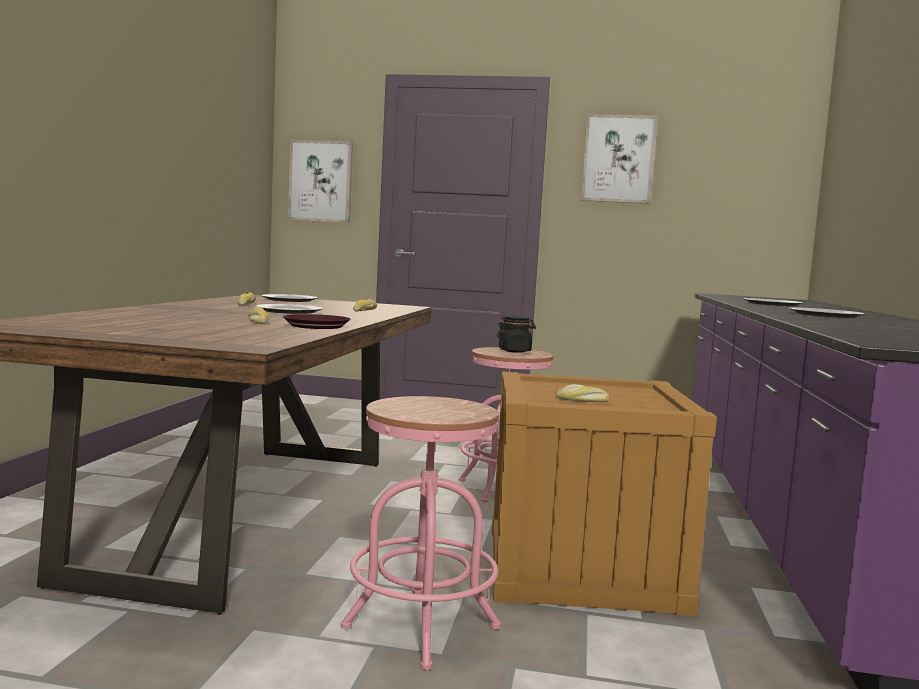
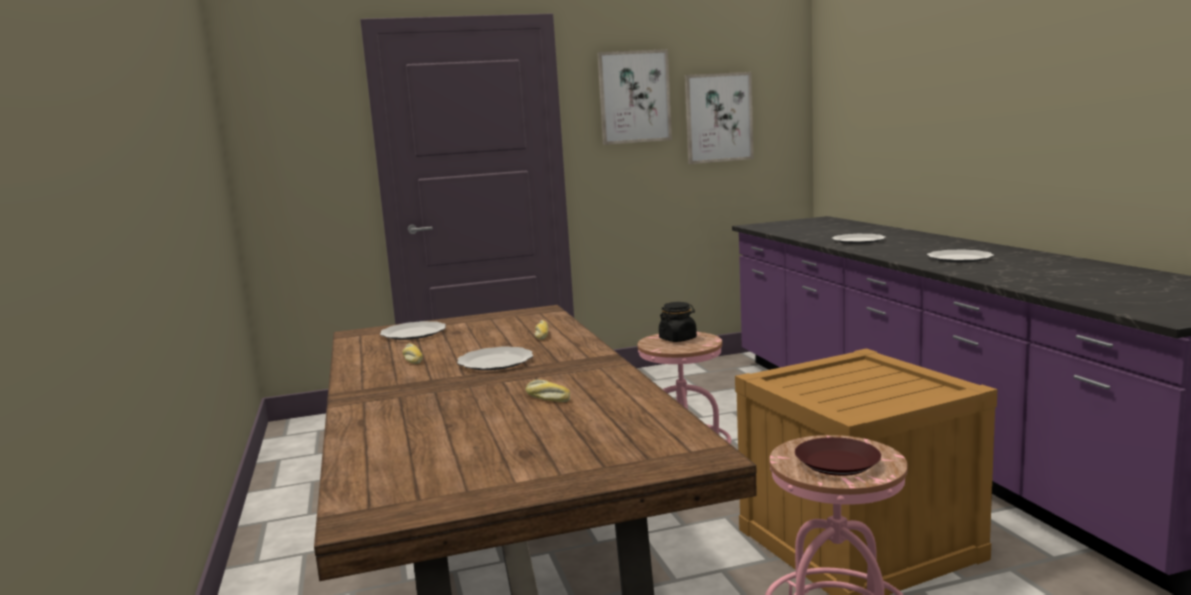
camera: 25 degrees left, 5 degrees up
(316, 326) = (615, 388): brown plate -> brown plate (836, 463)
(320, 181) = (295, 156): picture -> picture (718, 118)
(582, 400) = (867, 397): bread -> none

